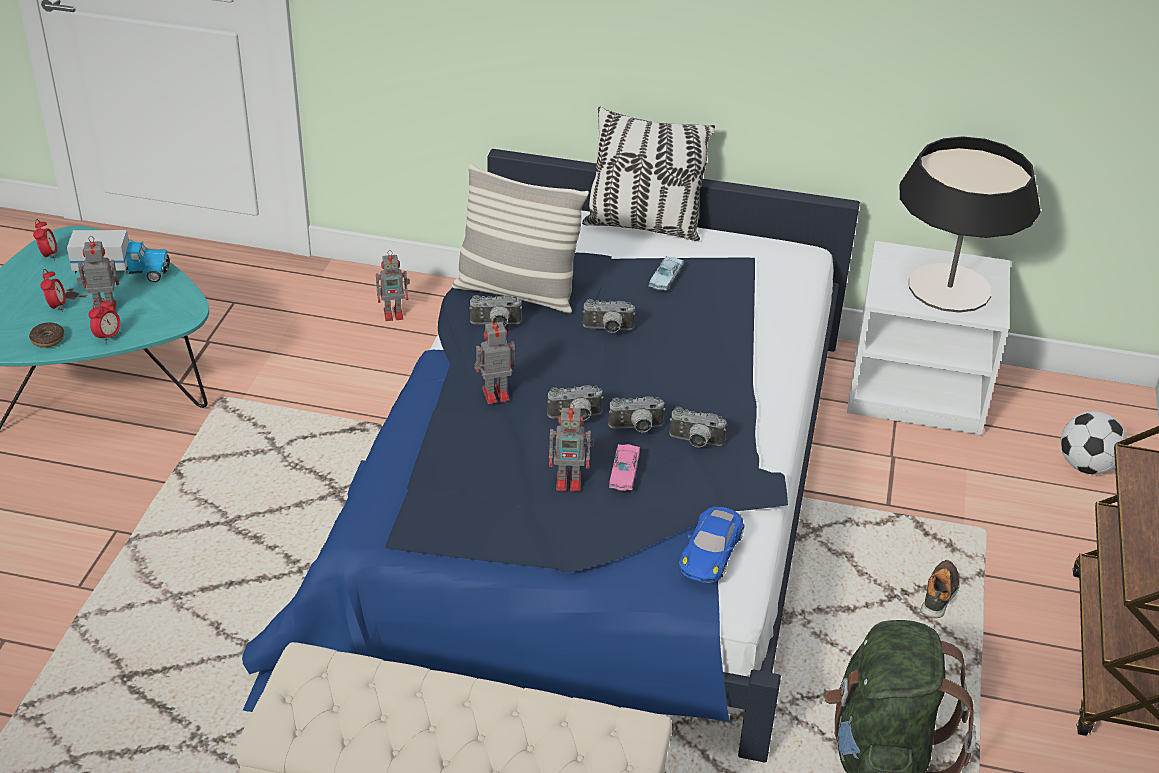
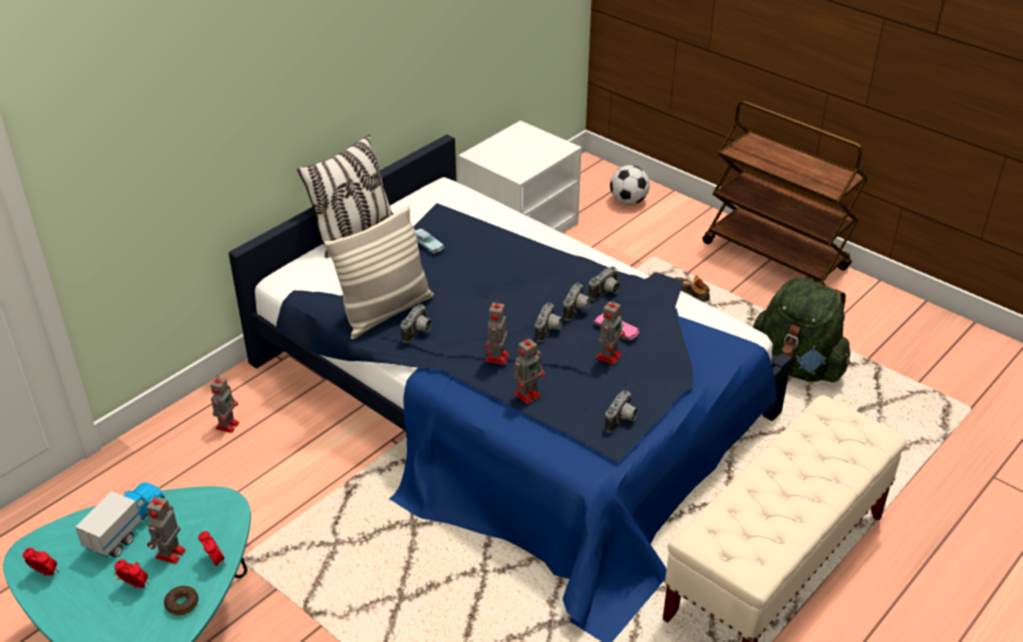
camera: 60 degrees left, 0 degrees up
(454, 440) = (528, 394): none -> toy robot
(608, 330) = (465, 286): camera -> camera (622, 421)
(711, 551) = (707, 323): blue toy car -> none
(949, 288) = (528, 149): table lamp -> none

